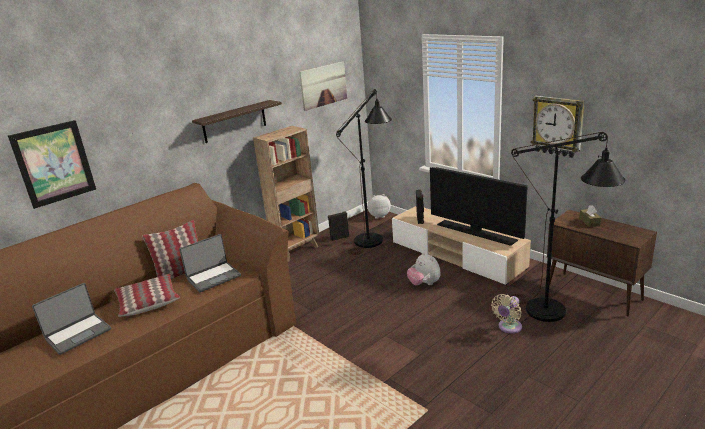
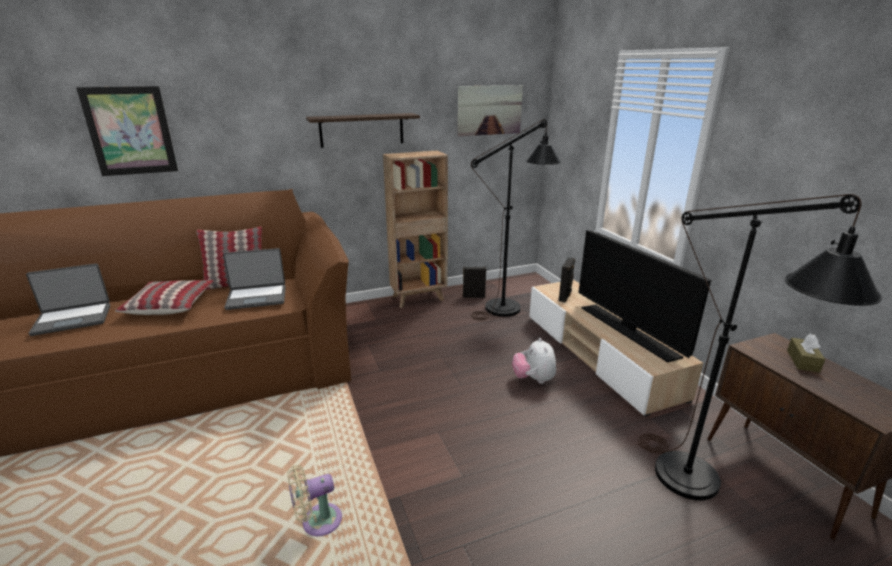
camera: 20 degrees right, 0 degrees up
(379, 216) = (534, 283): plush toy -> none
(508, 328) = (612, 483): beige fan -> beige fan (317, 522)
(557, 126) = (787, 196): wall clock -> none

